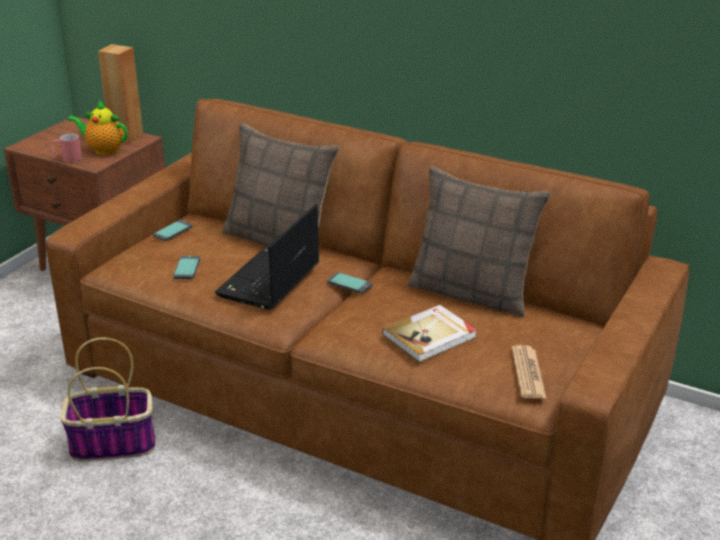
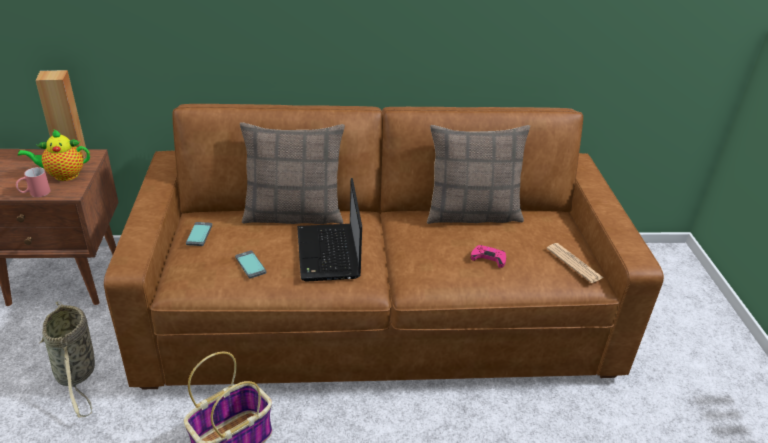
camera: 35 degrees left, 5 degrees up
(43, 343) = (77, 375): none -> basket
(349, 284) = (384, 235): phone -> none
(430, 336) = (488, 258): book -> pink game controller

